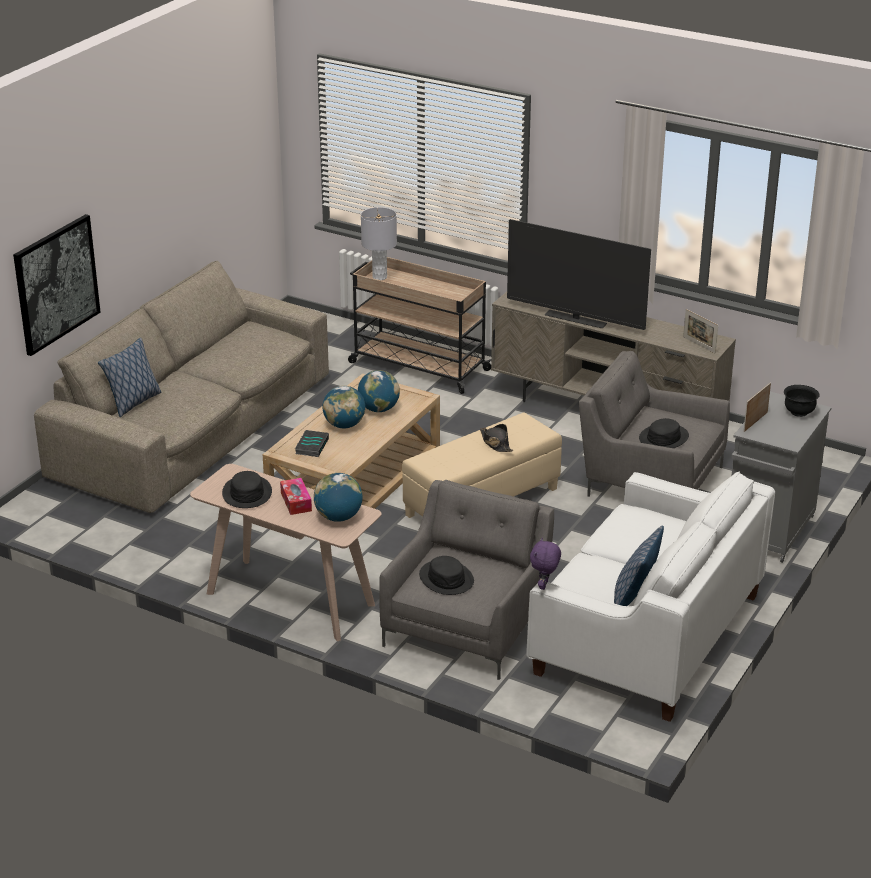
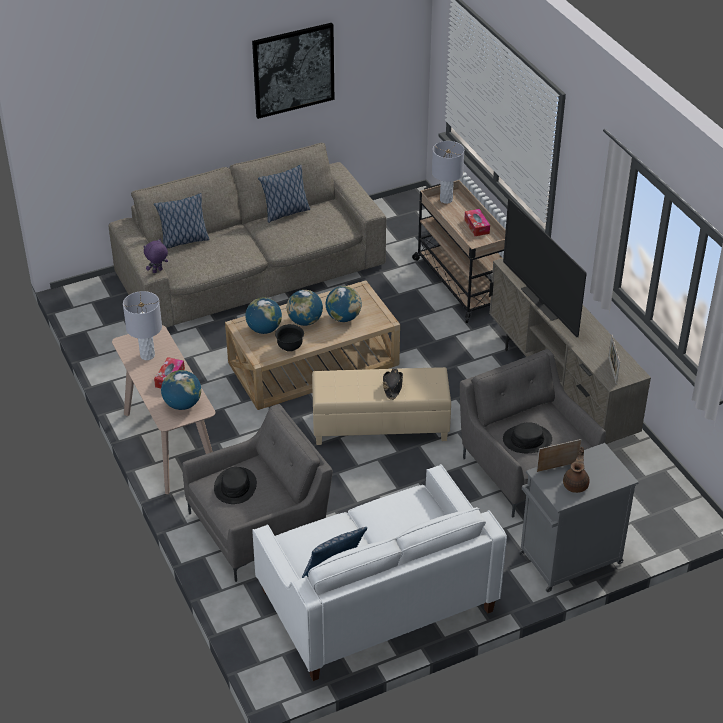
camera: 35 degrees right, 10 degrees up
(56, 284) = (143, 133): picture -> picture (293, 70)
(214, 346) = (285, 213): none -> pillow
(246, 493) = (147, 355): black hat -> grey table lamp
(311, 446) = (264, 329): book -> globe
(435, 287) = (476, 226): none -> tissue box
(544, 586) = (264, 531): purple plush toy -> purple plush toy (157, 271)
(786, 428) = (576, 484): none -> brown teapot
(799, 412) = (604, 474): black bowl -> black bowl (290, 347)

